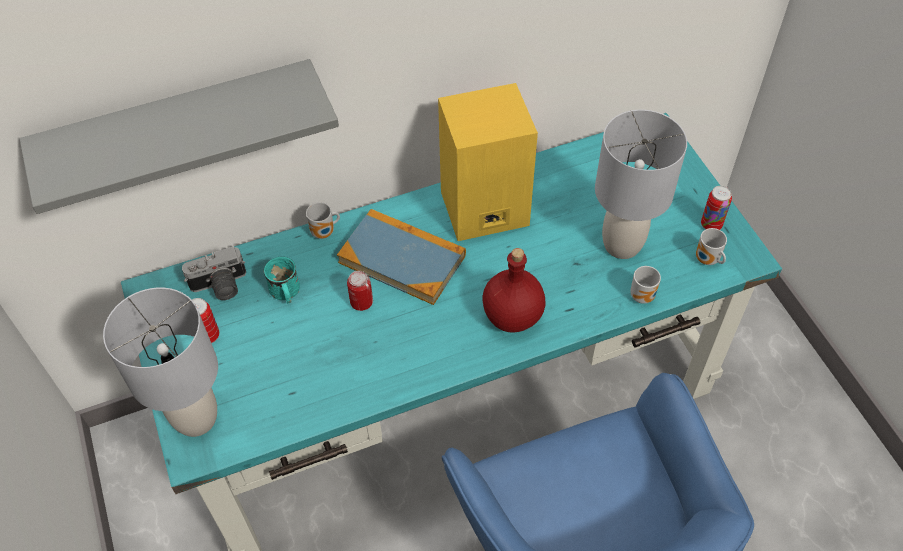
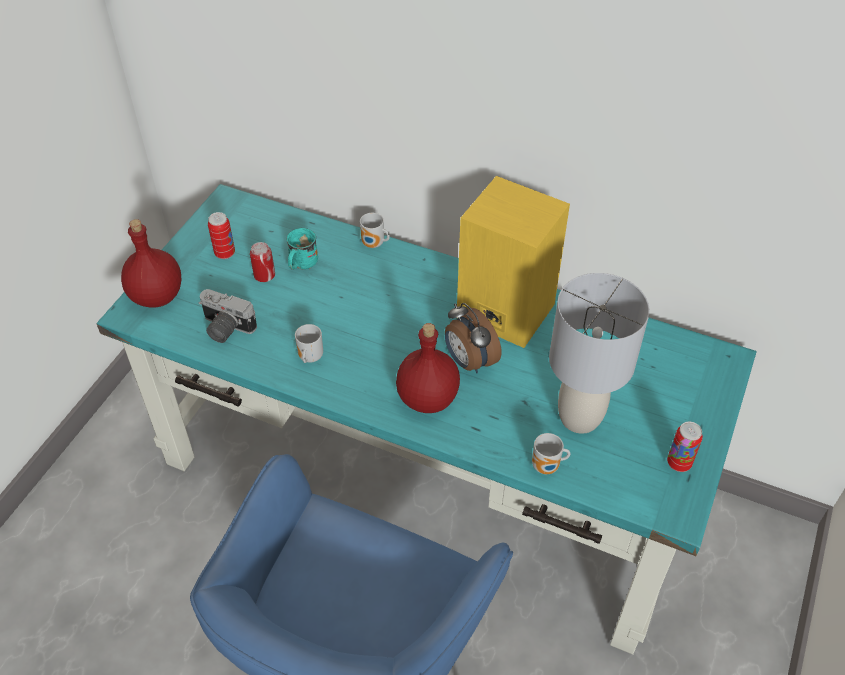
camera: 45 degrees right, 5 degrees down
(180, 130) = (287, 79): grey shelf -> none
(196, 418) = (157, 295): grey table lamp -> red bottle
(220, 287) = (268, 229): camera -> camera (224, 329)
(361, 302) = (339, 307): can -> can (264, 276)
(402, 259) = (402, 300): book -> none
(506, 266) = (469, 361): none -> alarm clock
(707, 260) = (637, 486): mug -> mug (309, 358)

